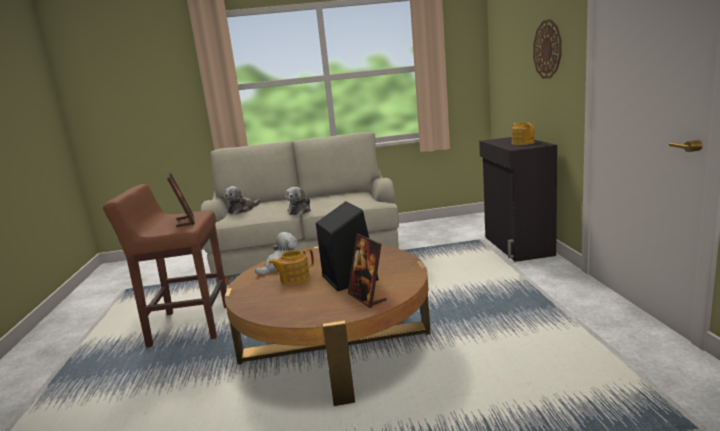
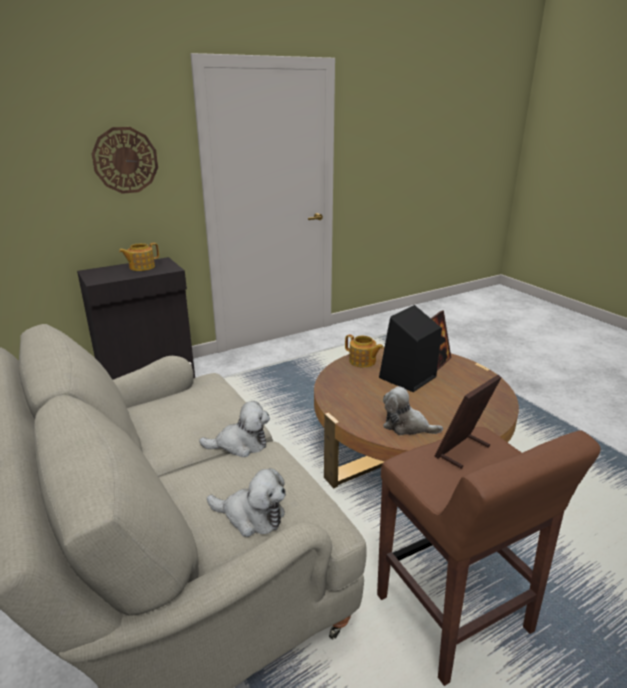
camera: 115 degrees left, 10 degrees up
(294, 278) = (428, 407): teapot -> teapot (362, 361)

